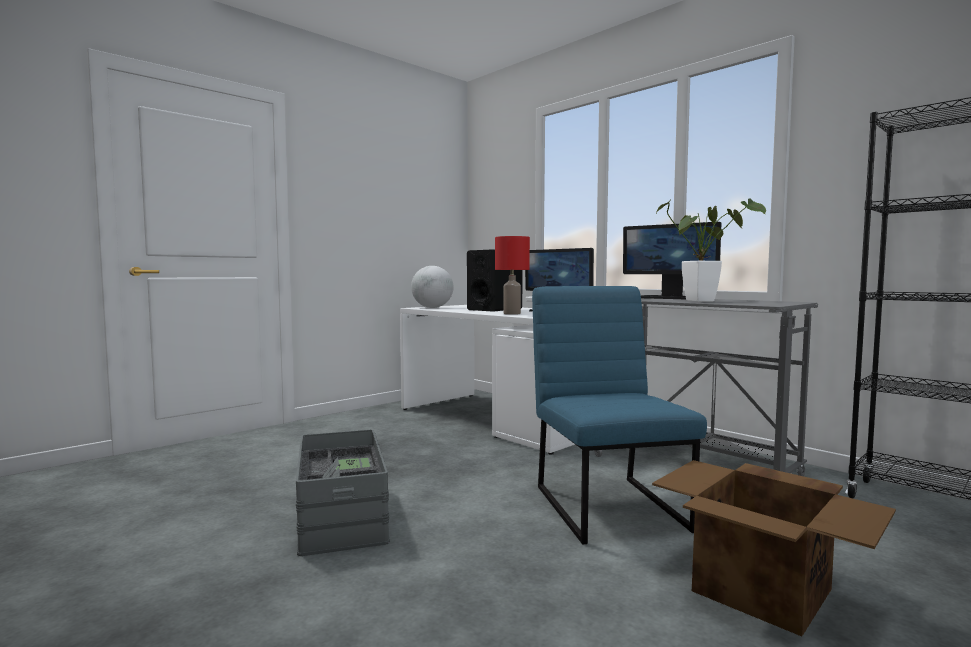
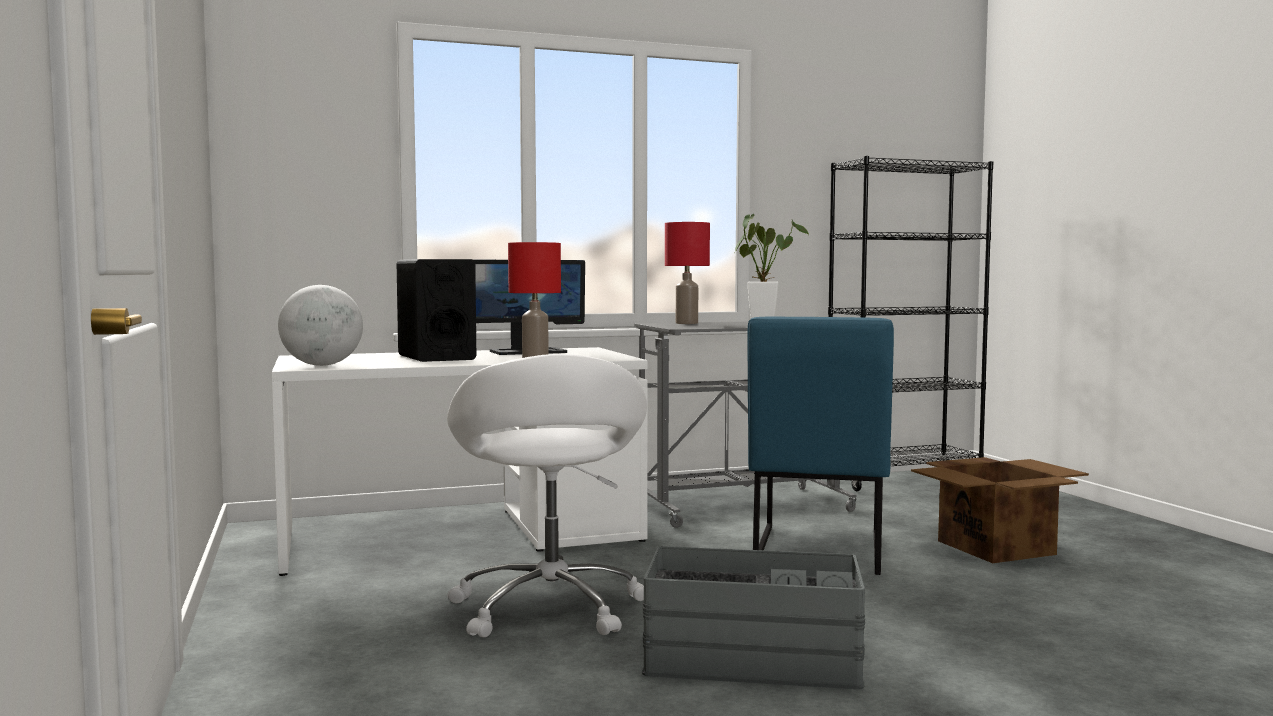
camera: 65 degrees left, 0 degrees up
(393, 457) = (549, 610): none -> white office chair
(608, 505) = (817, 550): blue chair -> blue chair turned 90 degrees counterclockwise
(668, 298) = (687, 323): monitor -> red table lamp

